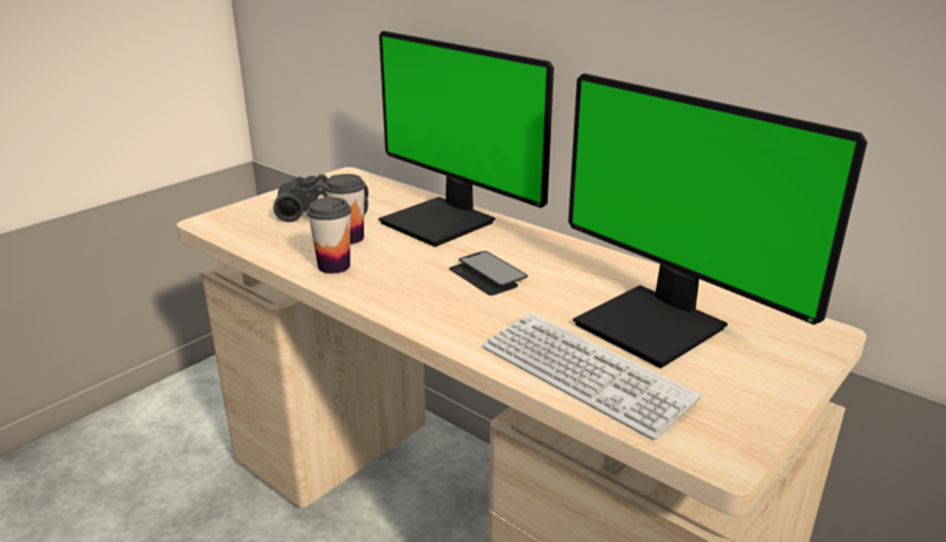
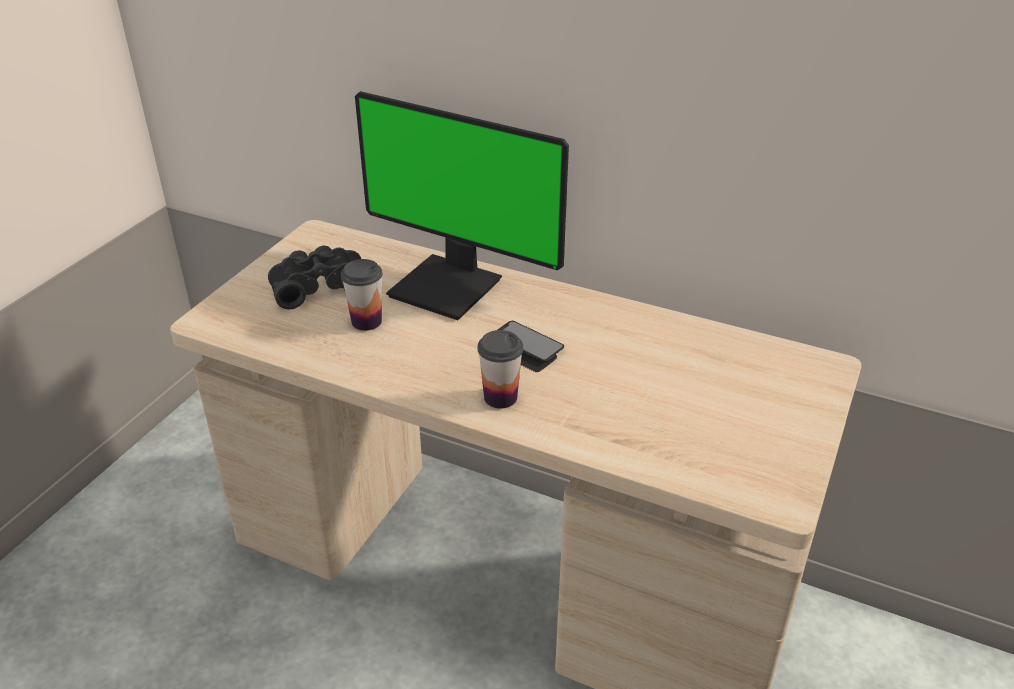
camera: 15 degrees left, 10 degrees up
(334, 266) = (371, 360): cup -> cup (500, 397)
(584, 374) = (653, 445): keyboard -> none
(655, 325) = (692, 382): monitor -> none

